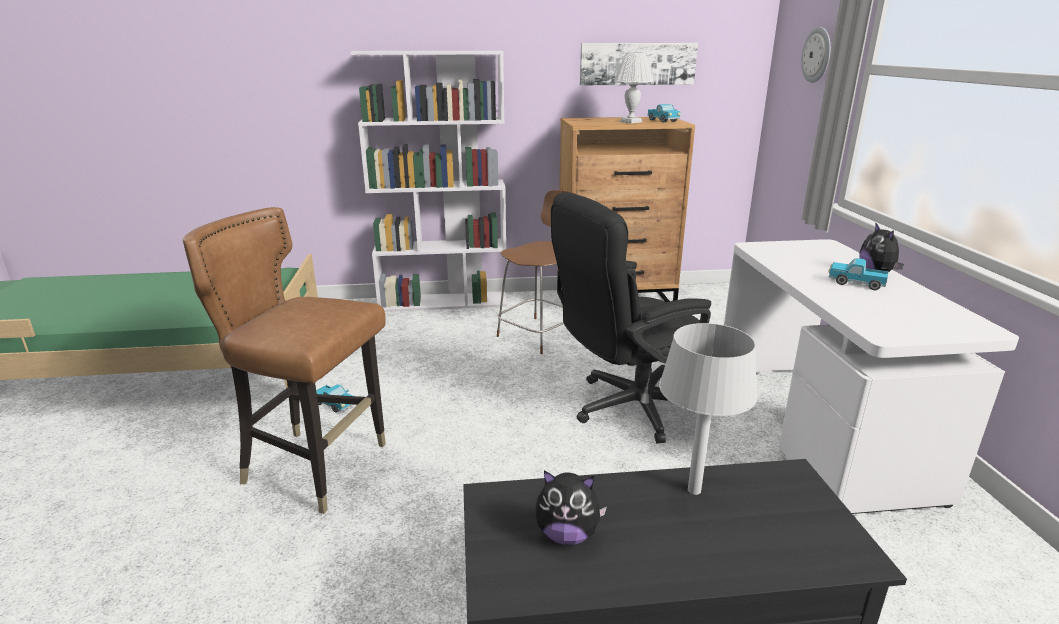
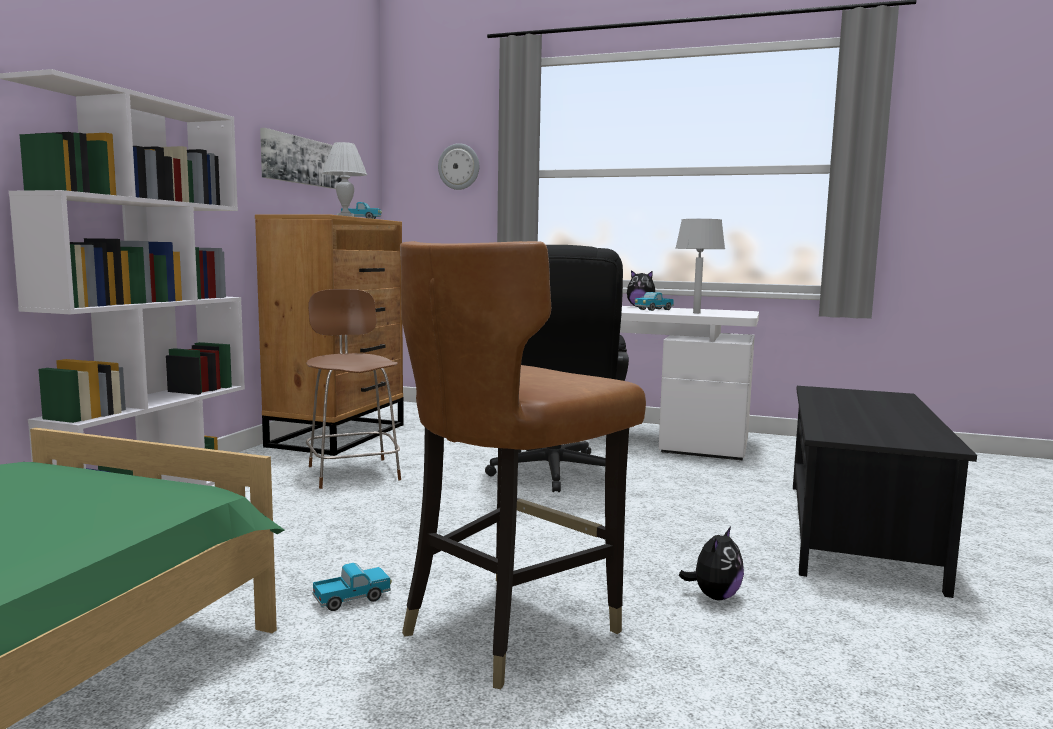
camera: 65 degrees left, 15 degrees down
(567, 535) = (878, 427): plush toy -> plush toy (714, 596)
(693, 489) = (827, 403): grey table lamp -> grey table lamp (696, 313)

